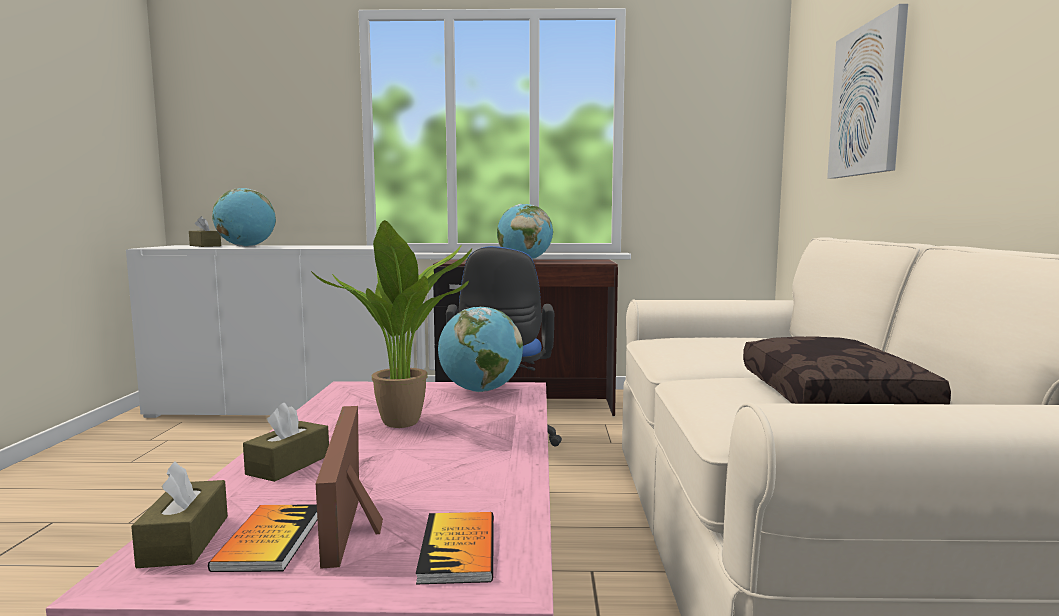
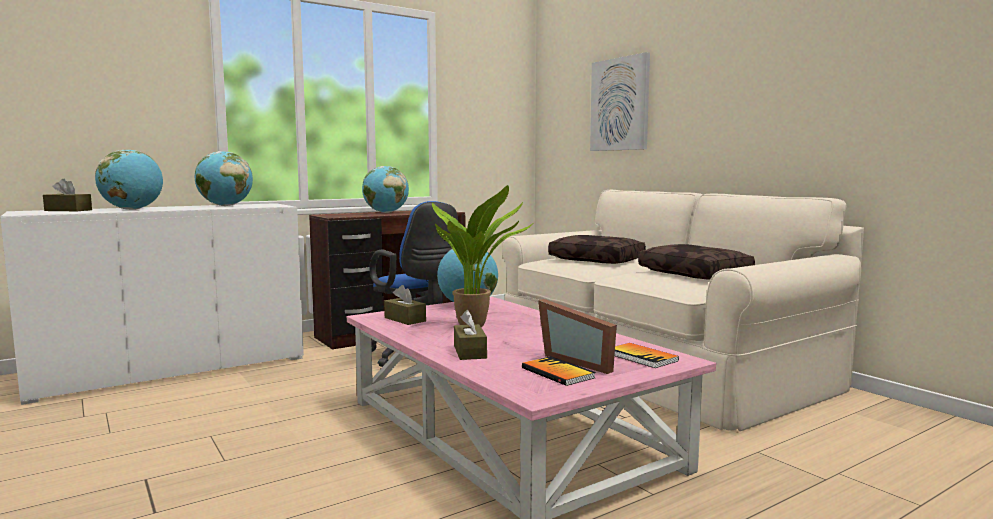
camera: 35 degrees left, 0 degrees up
(185, 541) = (519, 382): brown tissue box -> brown tissue box (405, 319)
(339, 246) = (225, 206): none -> globe
(735, 348) = (597, 260): none -> brown pillow

